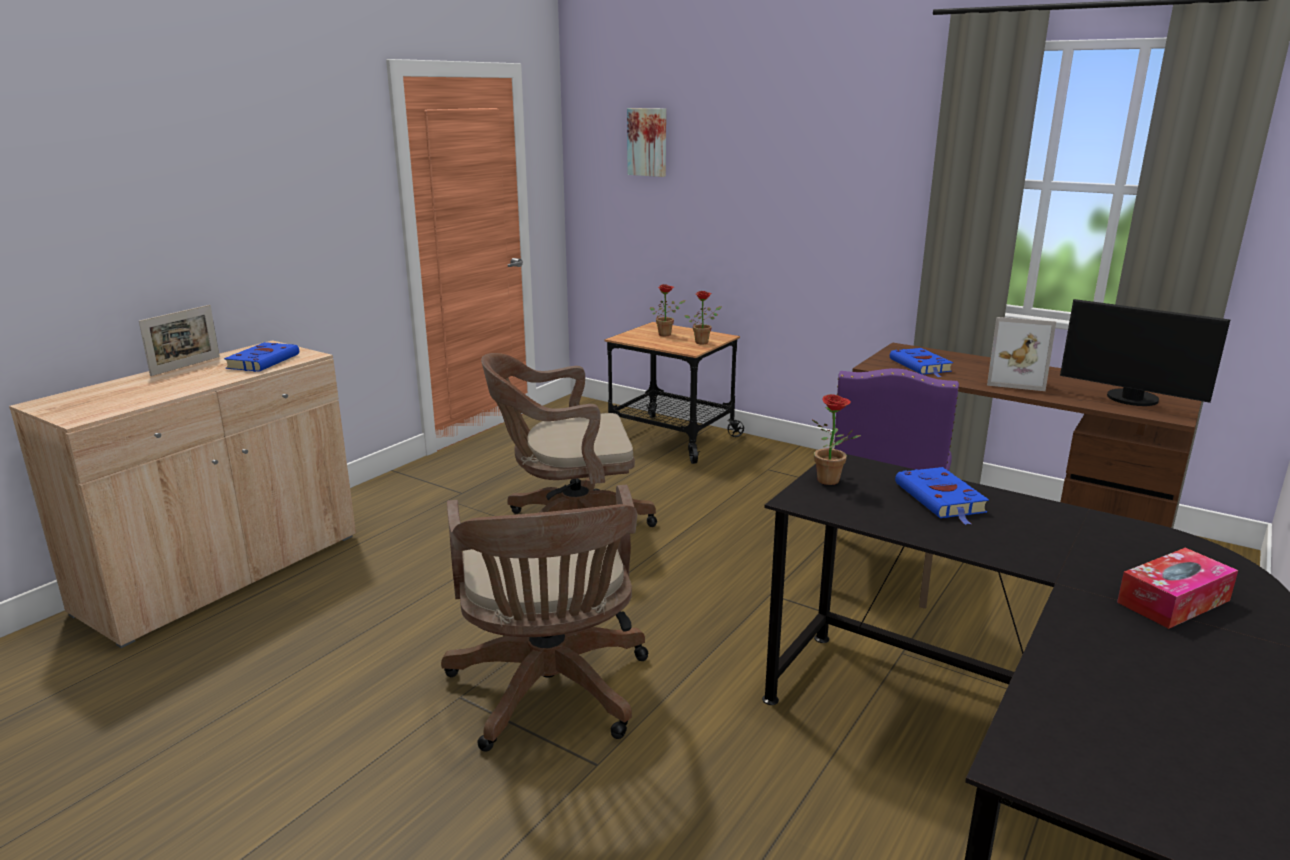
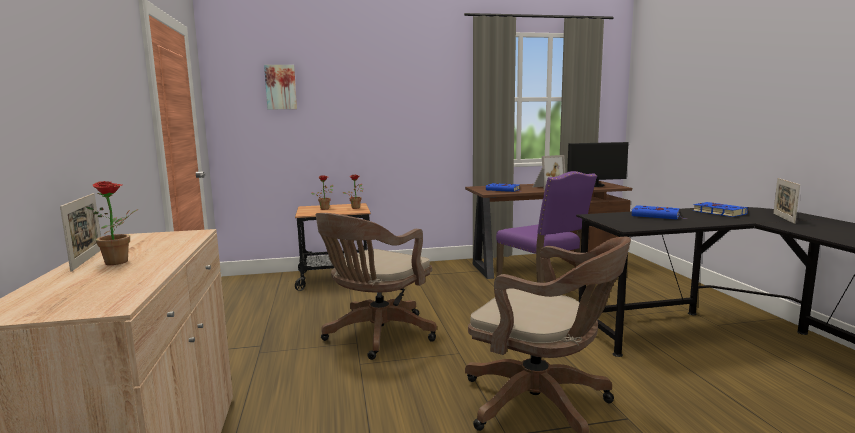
camera: 45 degrees left, 10 degrees down
(264, 361) = (166, 241): blue book -> blue book (717, 212)
(832, 481) = (613, 220): potted plant -> potted plant (121, 262)
(1173, 601) = (783, 218): tissue box -> picture frame

